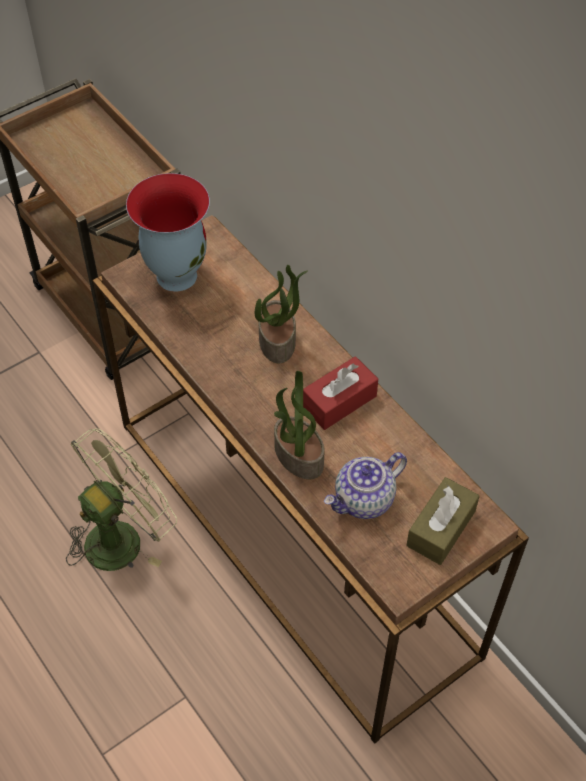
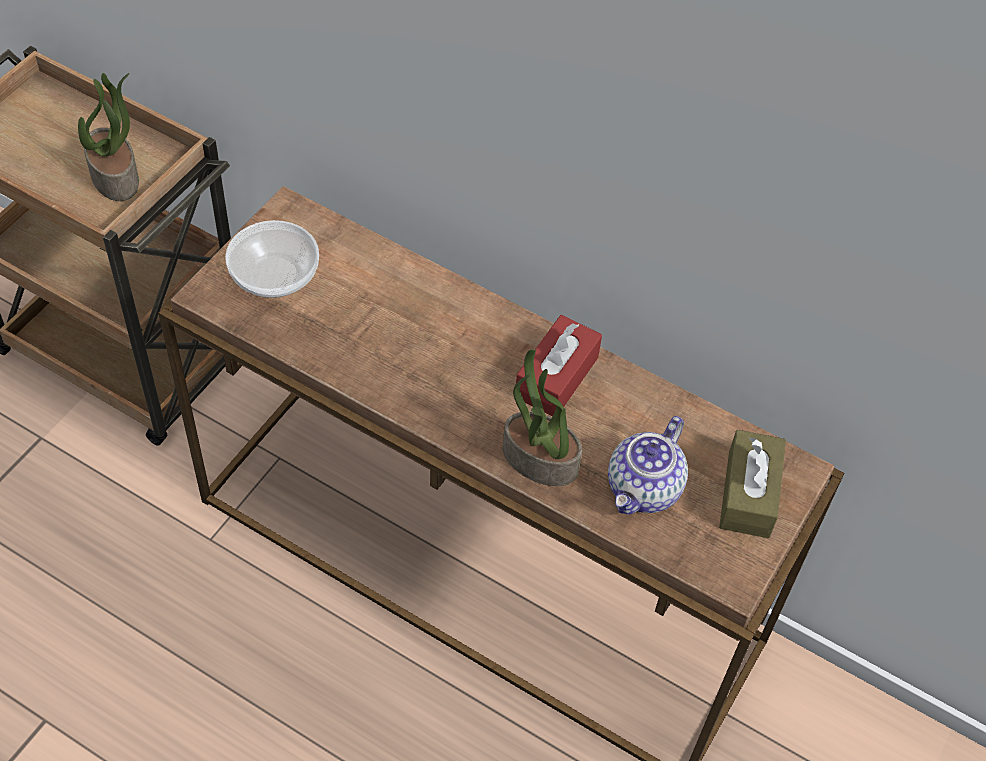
camera: 25 degrees left, 0 degrees up
(122, 536) = (261, 643): green fan -> none
(176, 275) = (273, 275): vase -> bowl
(278, 341) = (445, 324): potted plant -> potted plant (116, 177)

